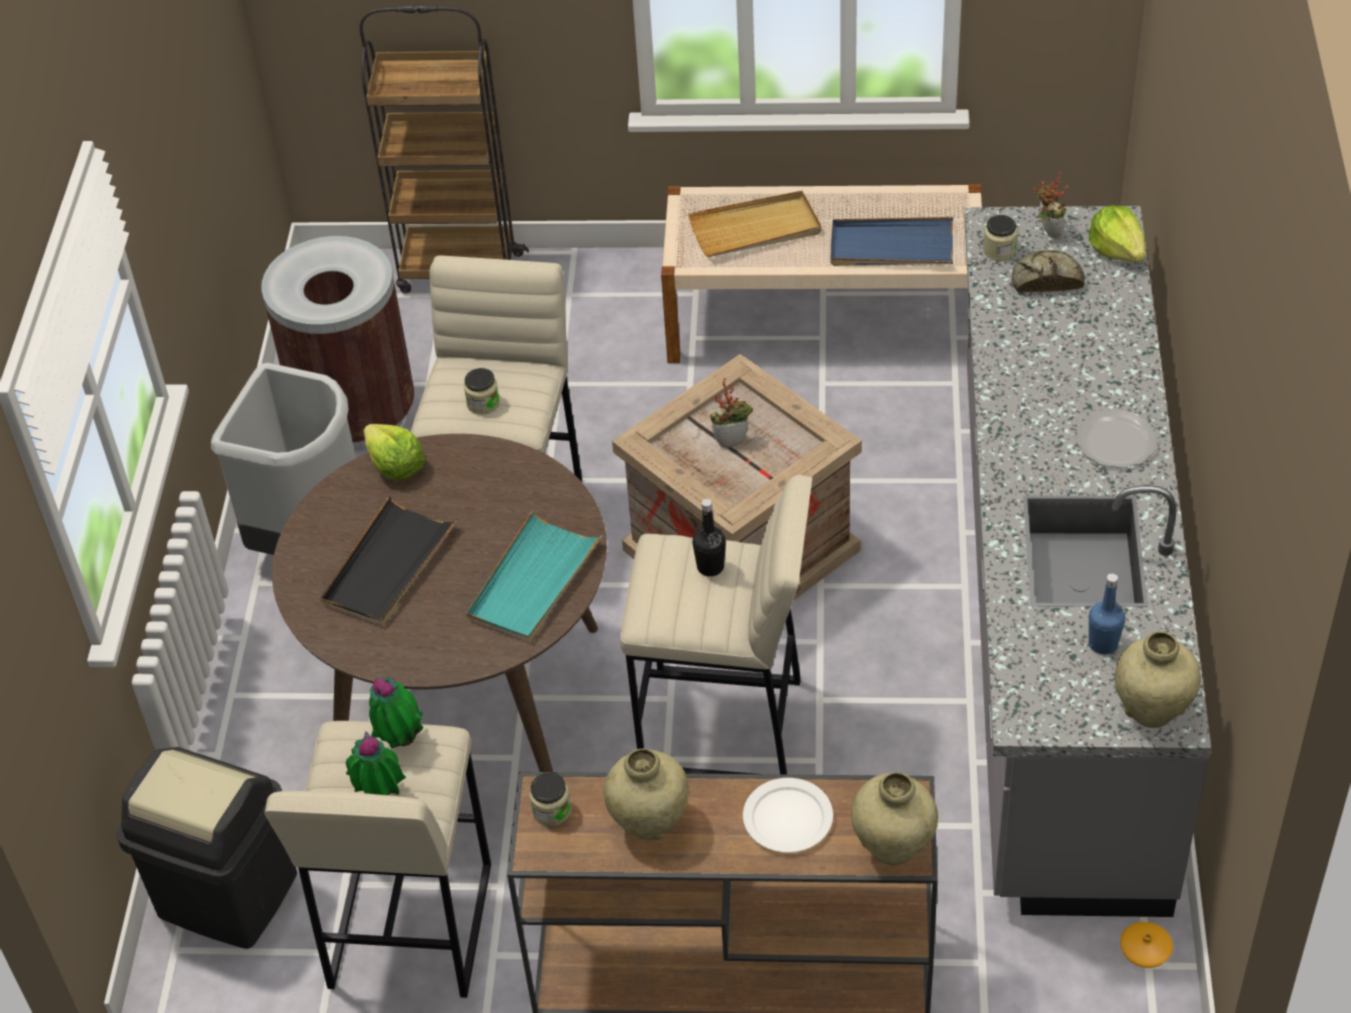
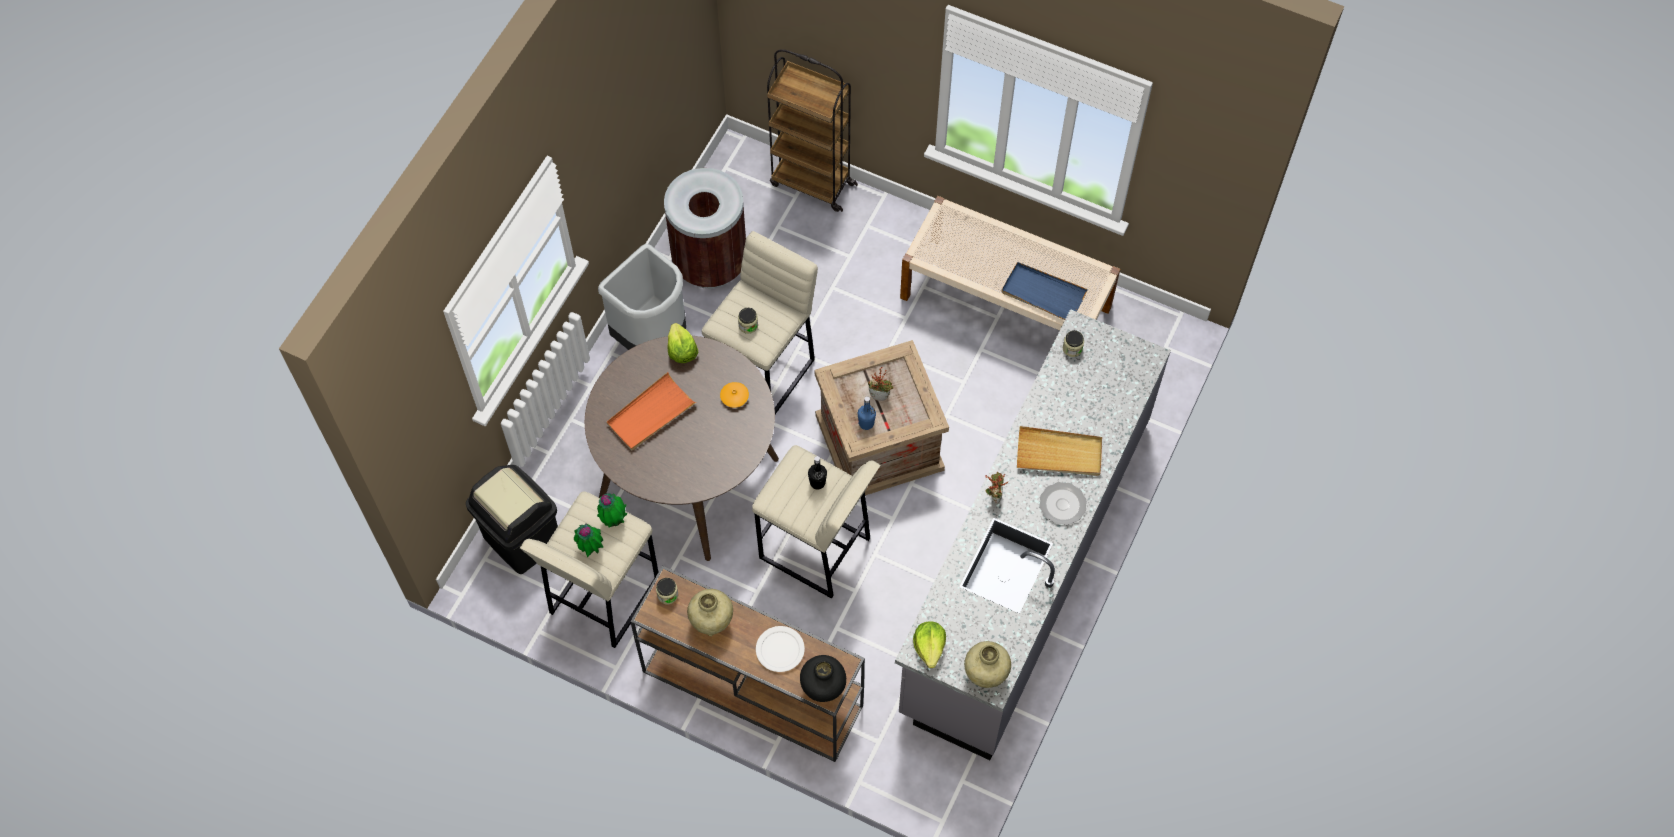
camera: 20 degrees right, 15 degrees up
(389, 566) = (650, 414): black tray -> orange tray
(533, 581) = (719, 456): turquoise tray -> none
(755, 229) = (972, 248): beige tray -> beige tray (1059, 454)
(893, 847) = (823, 688): beige vase -> black vase
(1046, 279) = (1087, 379): bread -> none
(1047, 231) = (1107, 346): potted plant -> potted plant (994, 495)
(1103, 644) = (983, 625): blue bottle -> blue bottle (866, 423)
(1117, 249) = (1139, 376): lettuce -> lettuce (929, 647)
(1145, 949) = (965, 771): orange vase -> orange vase (734, 397)

